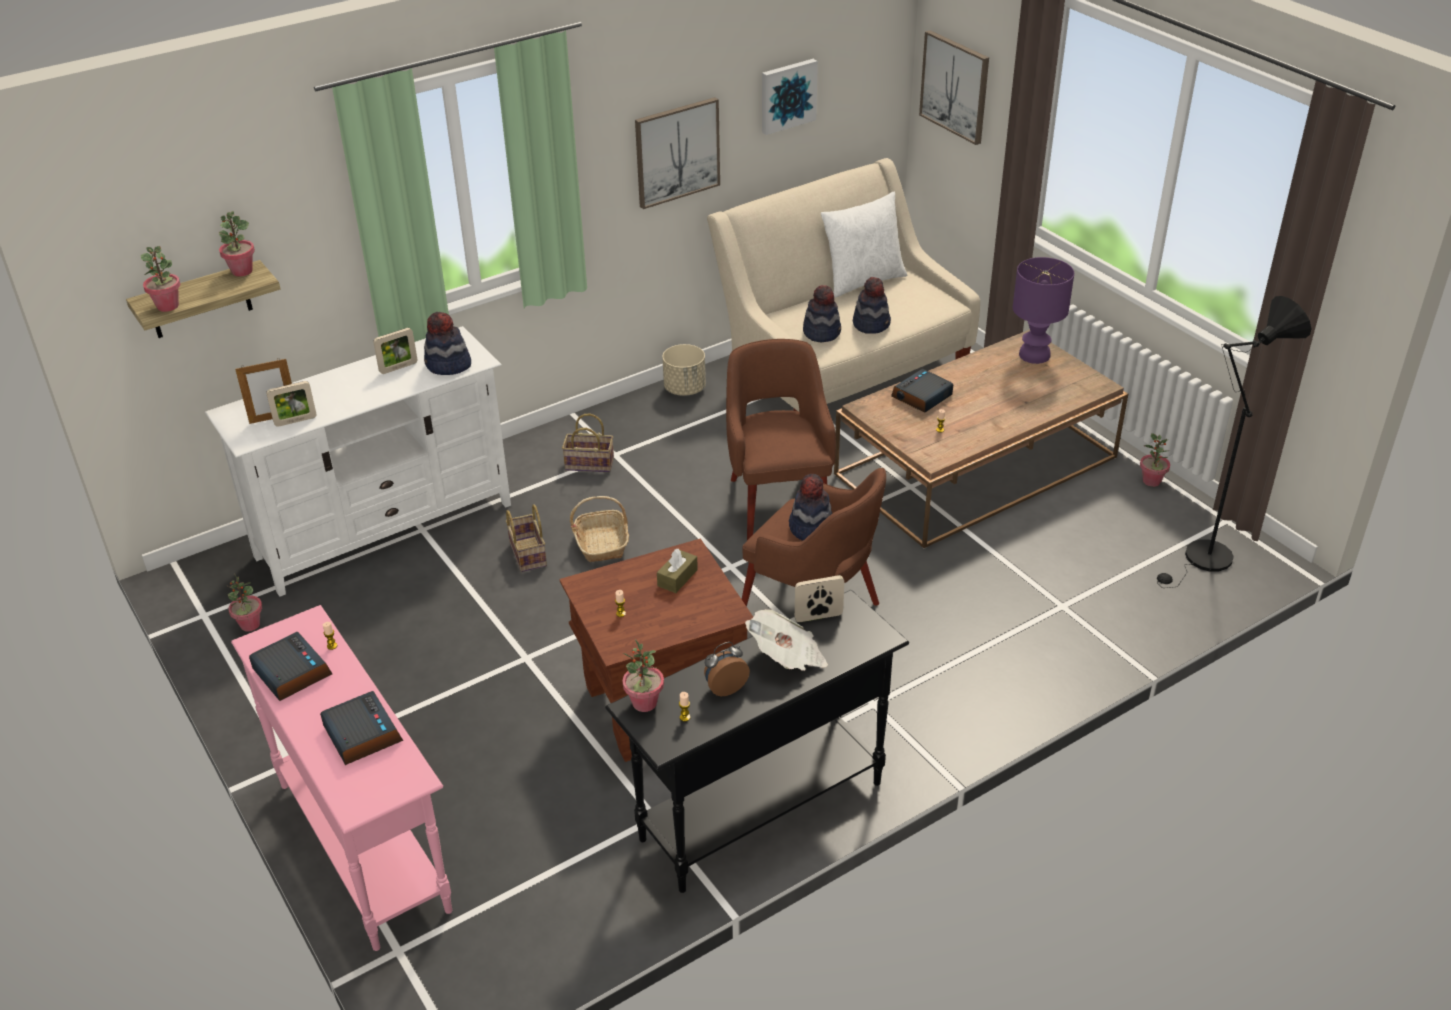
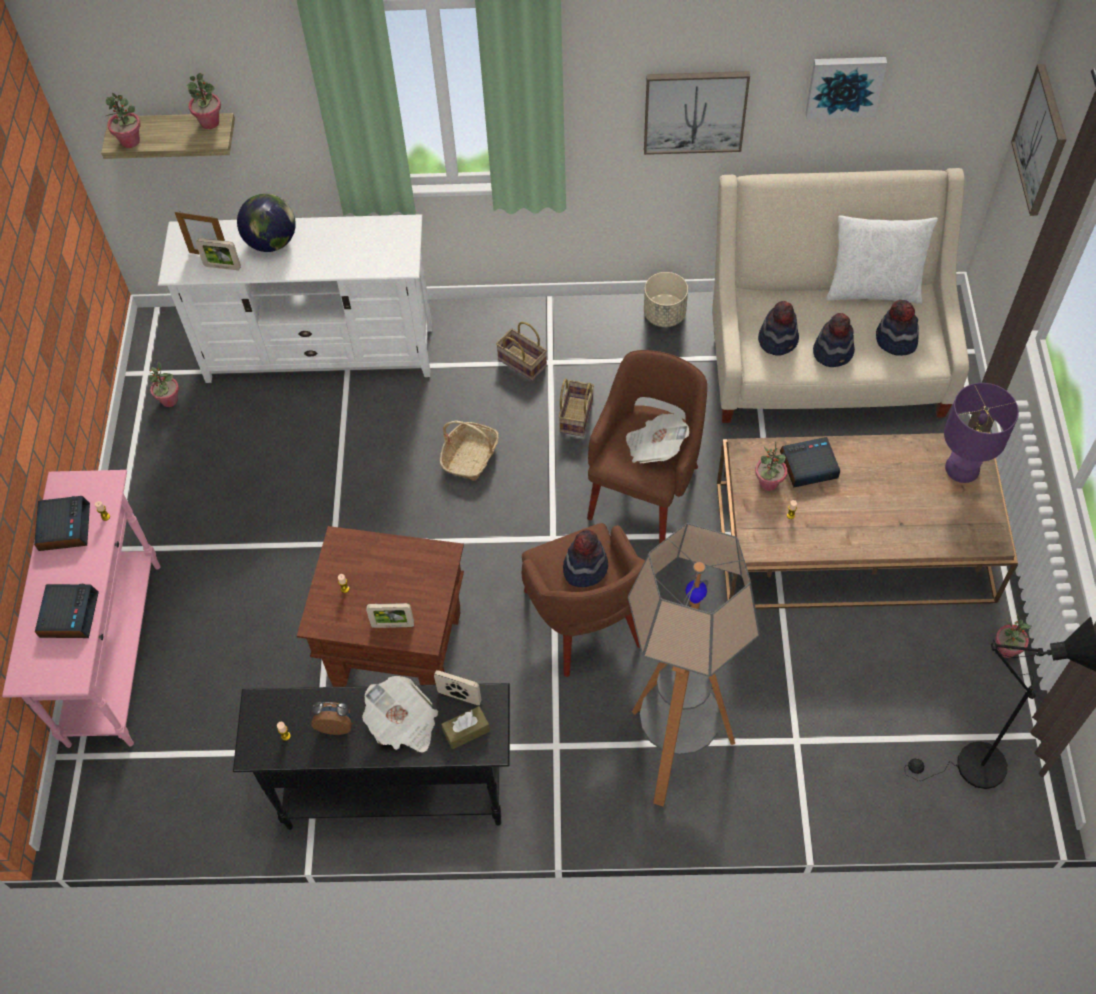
camera: 35 degrees right, 20 degrees up
(331, 388) = (272, 242): none -> globe
(398, 367) = (337, 242): picture frame -> picture frame (393, 625)
(448, 365) = (376, 258): hat -> hat (895, 340)
(526, 554) = (406, 436): basket -> basket (575, 415)
(644, 703) = (268, 704): potted plant -> potted plant (768, 483)
(677, 578) = (413, 576): brown tissue box -> brown tissue box (466, 731)
(790, 431) = (655, 447): none -> newspaper
(975, 658) = (675, 750): none -> floor lamp

